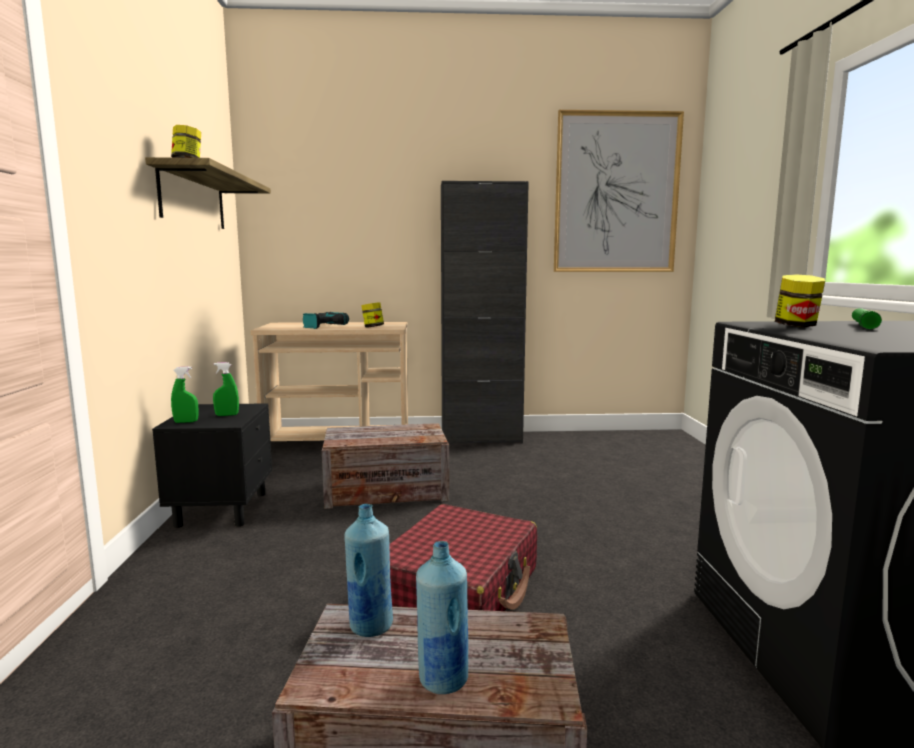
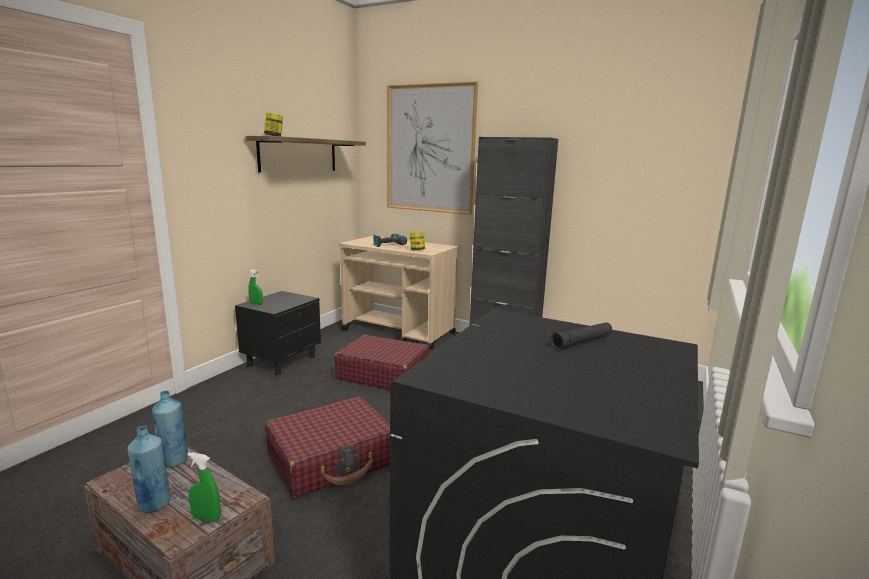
camera: 30 degrees right, 5 degrees up
(227, 415) = (282, 303): green spray bottle -> green spray bottle (206, 518)
(385, 491) = (382, 374): crate -> red suitcase
(616, 193) = (652, 145): picture -> picture (430, 149)
(796, 326) = (517, 330): jar -> none
(863, 325) = (582, 342): green flashlight -> black flashlight

